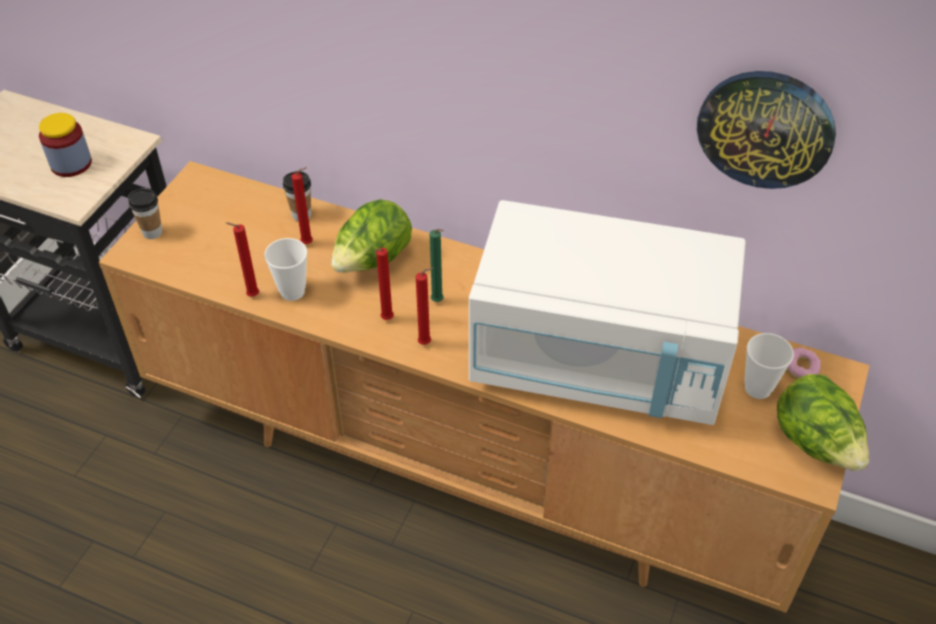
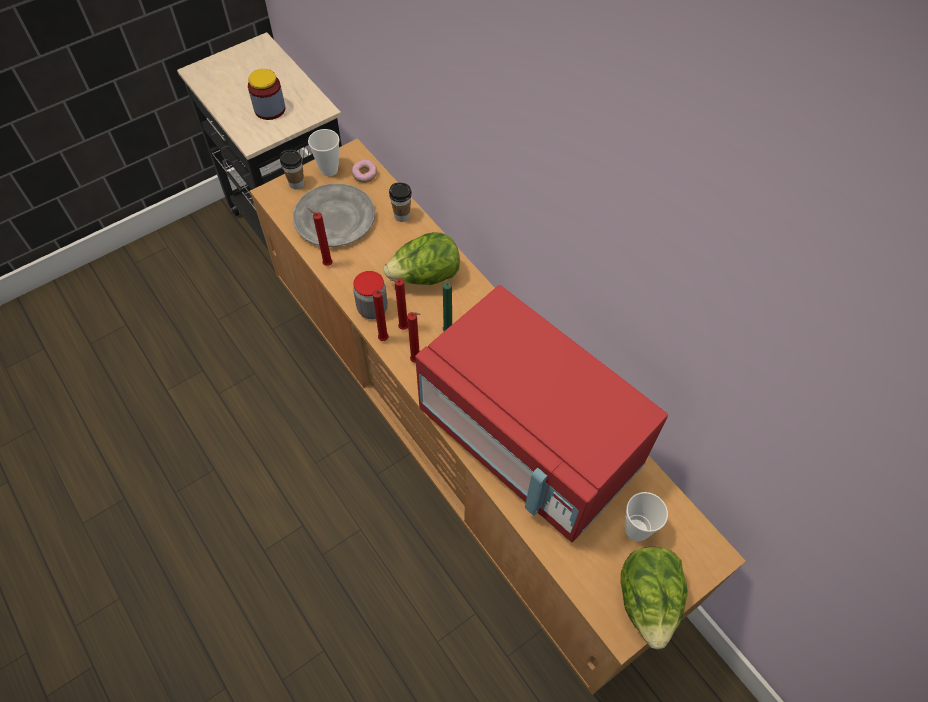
camera: 30 degrees right, 10 degrees up
(225, 248) = (334, 219): none -> grey plate
(292, 291) = (355, 274): cup -> cup (329, 169)
(309, 243) = (391, 241): red candle -> red candle (385, 340)
(338, 316) = (372, 309): none -> jar
(598, 362) = (529, 441): white microwave -> red microwave
(765, 128) = (711, 338): wall clock -> none
(800, 370) = (683, 533): donut -> donut (364, 175)

